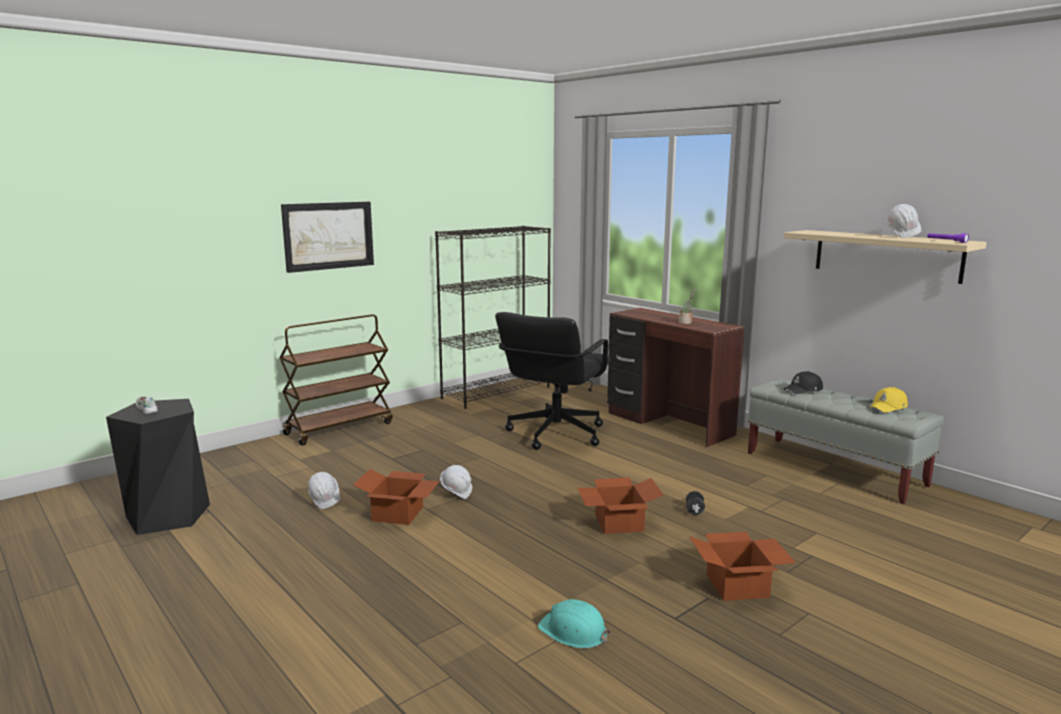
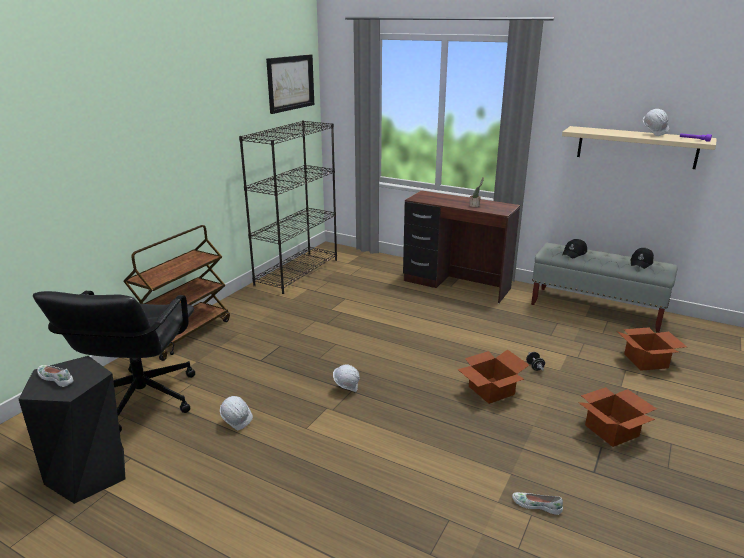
camera: 20 degrees left, 10 degrees up
(328, 235) = (151, 154): picture -> picture (290, 83)
(398, 514) = (312, 420): cardboard box -> cardboard box (647, 361)
(555, 434) = (377, 309): black office chair -> black office chair (141, 399)
(573, 631) = (536, 505): turquoise hard hat -> white shoe
(888, 407) = (641, 263): yellow cap -> black cap

